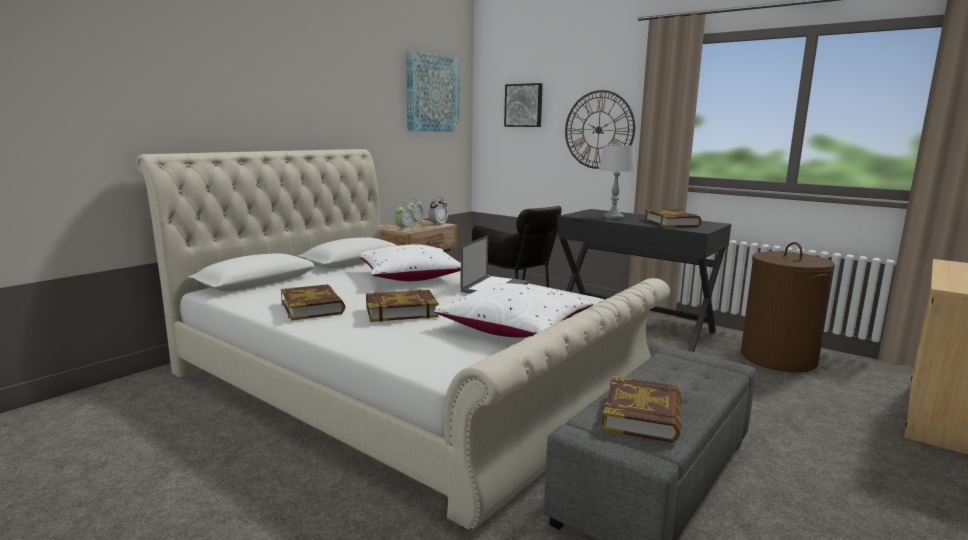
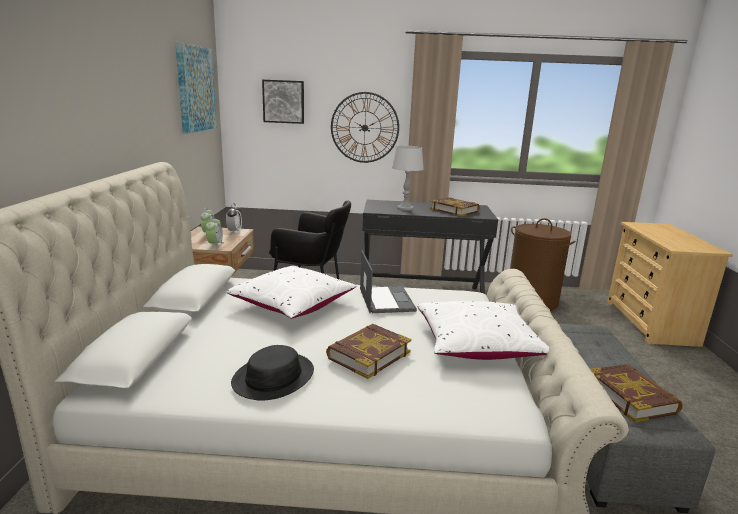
camera: 35 degrees left, 5 degrees up
(313, 307) = (274, 377): book -> black hat

